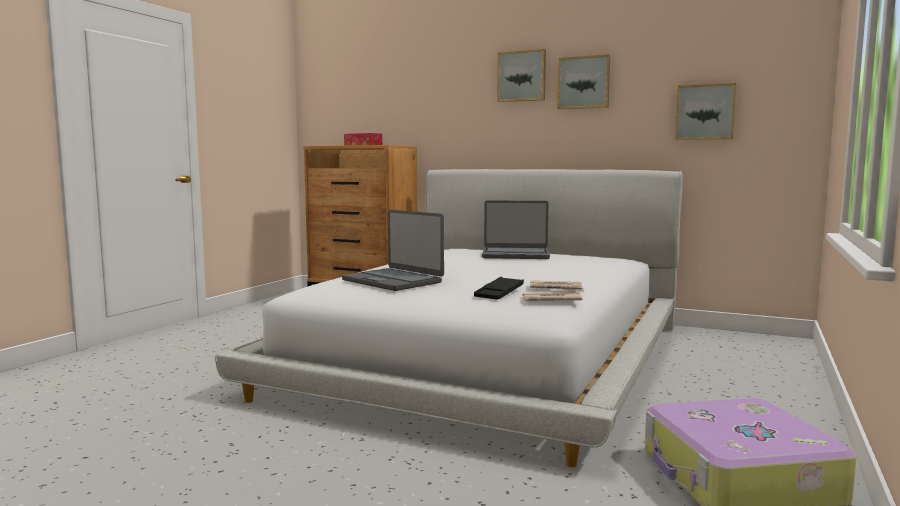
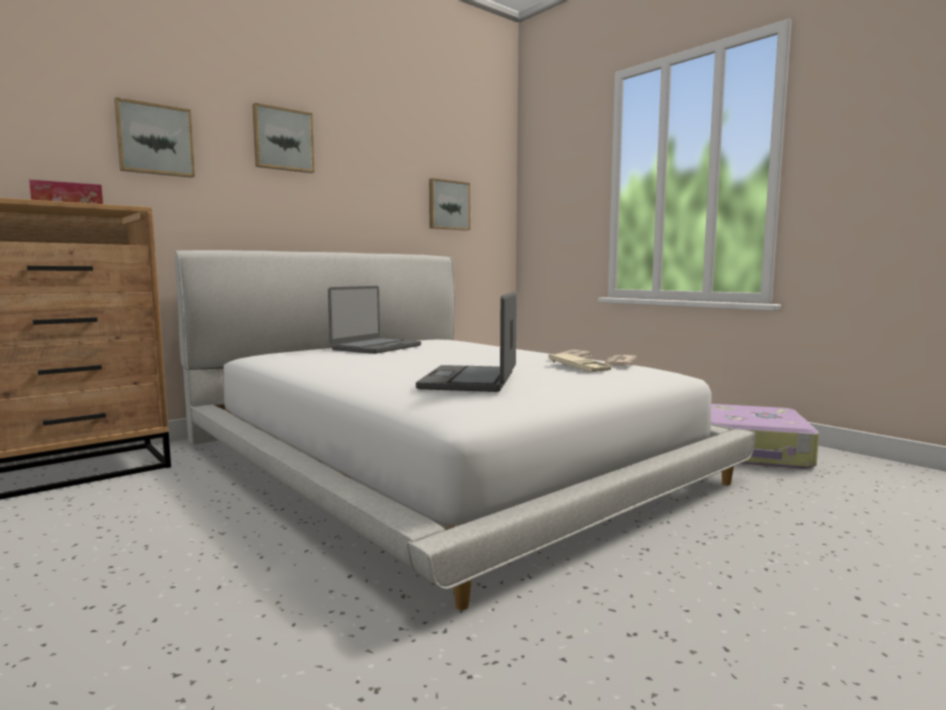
camera: 65 degrees left, 0 degrees up
(393, 281) = (470, 381): laptop -> laptop turned 120 degrees clockwise
(499, 293) = (578, 367): black tray -> beige tray
(584, 82) = (351, 160): picture -> picture (155, 140)

